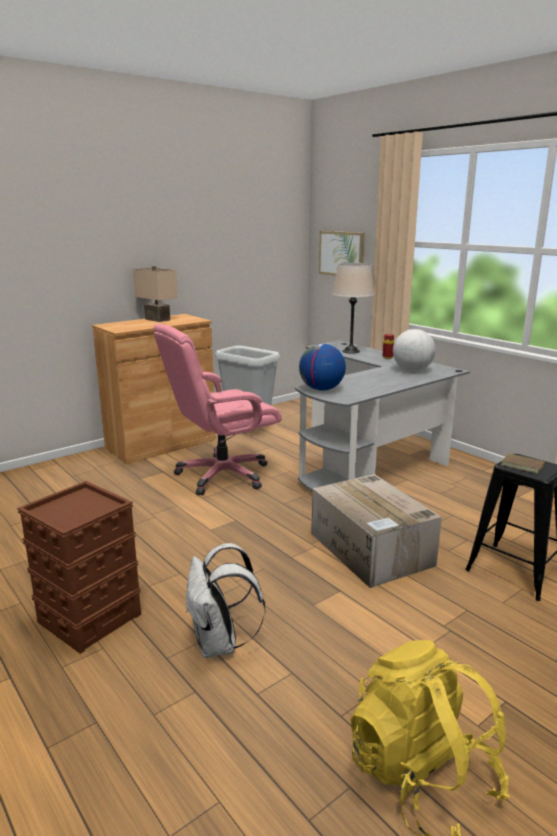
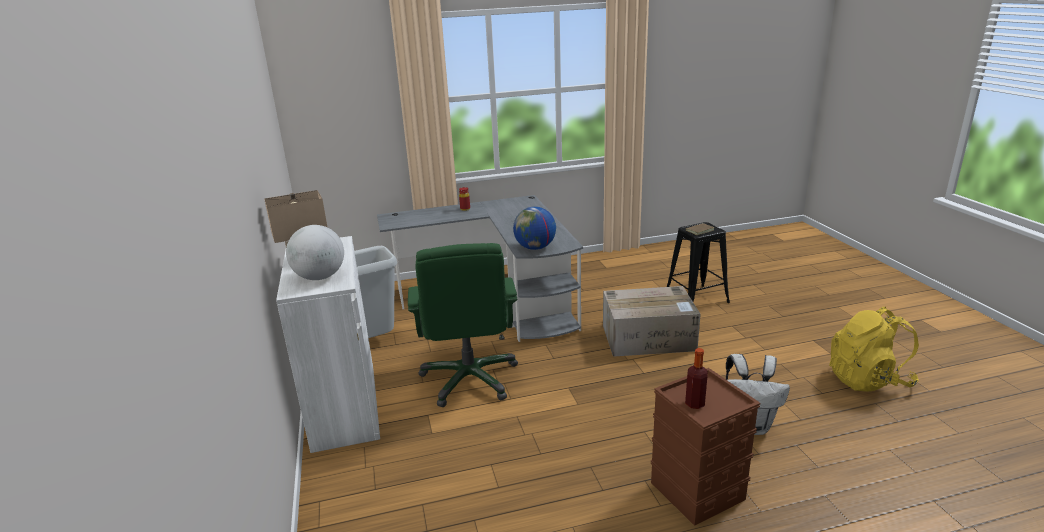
camera: 65 degrees left, 5 degrees up
(66, 504) = (695, 403): none -> bottle
(161, 444) = (344, 406): brown cabinet -> white cabinet
(222, 475) = (470, 379): pink office chair -> green office chair
(341, 254) = (340, 124): picture -> none
(351, 351) = (426, 217): beige table lamp -> none
(412, 370) = (514, 209): globe -> globe (320, 277)

